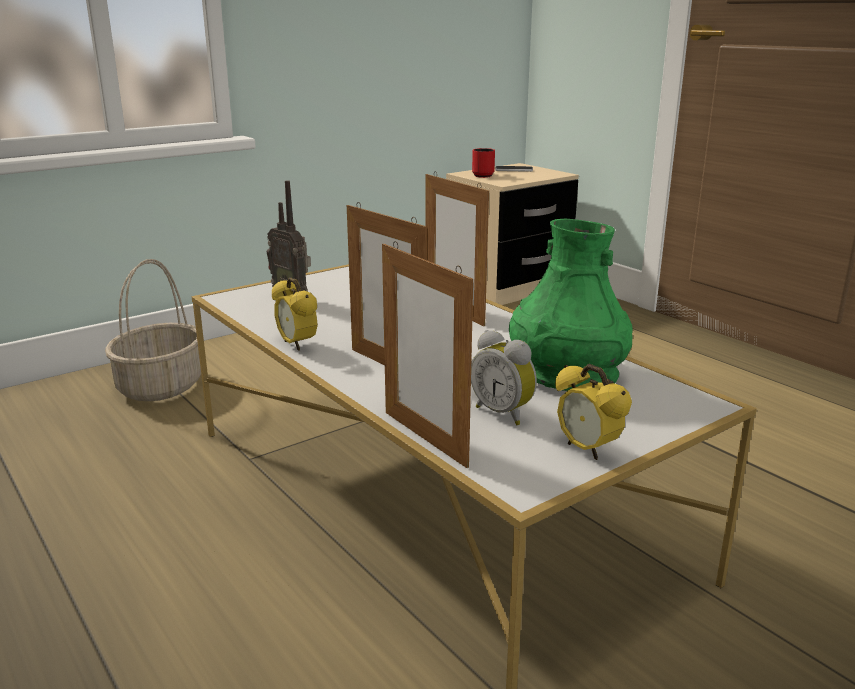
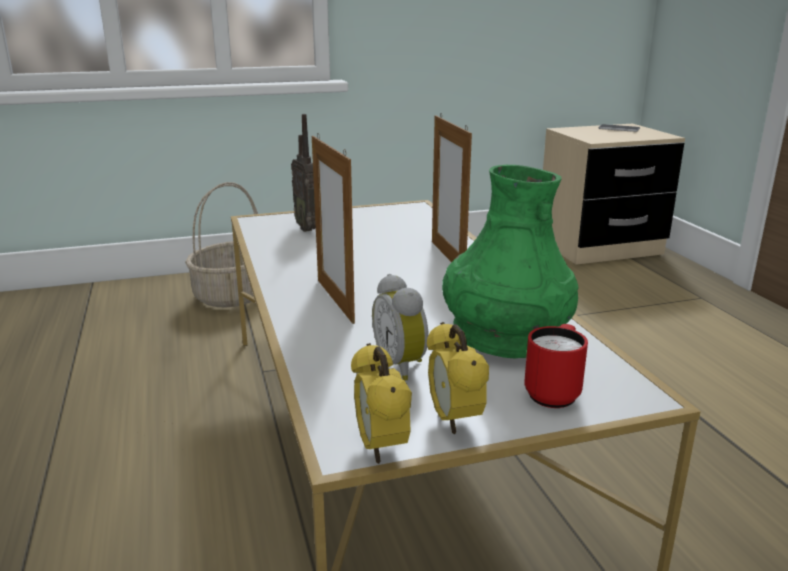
camera: 20 degrees right, 0 degrees up
(297, 345) = (273, 269): alarm clock -> alarm clock (380, 448)
(424, 438) = (301, 376): picture frame -> none
(483, 175) = (581, 132): red mug -> red mug (554, 392)

